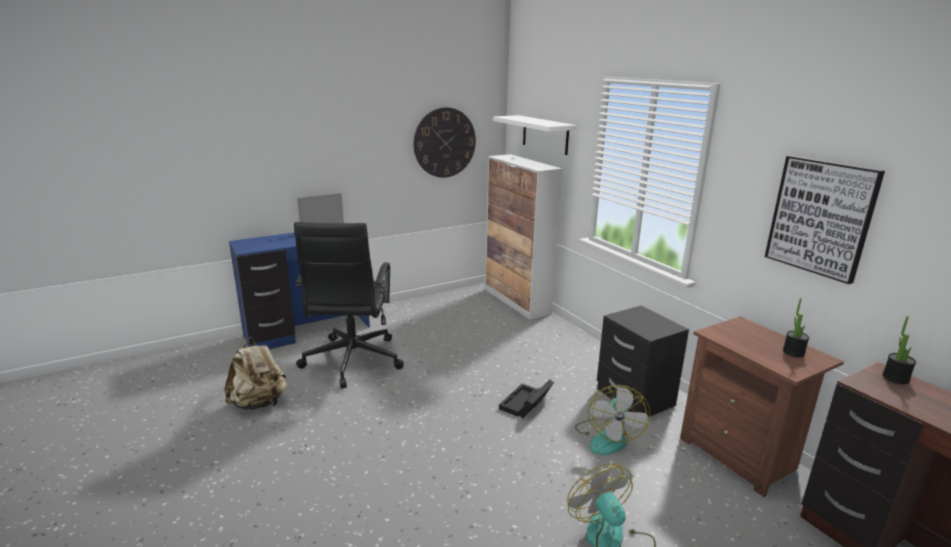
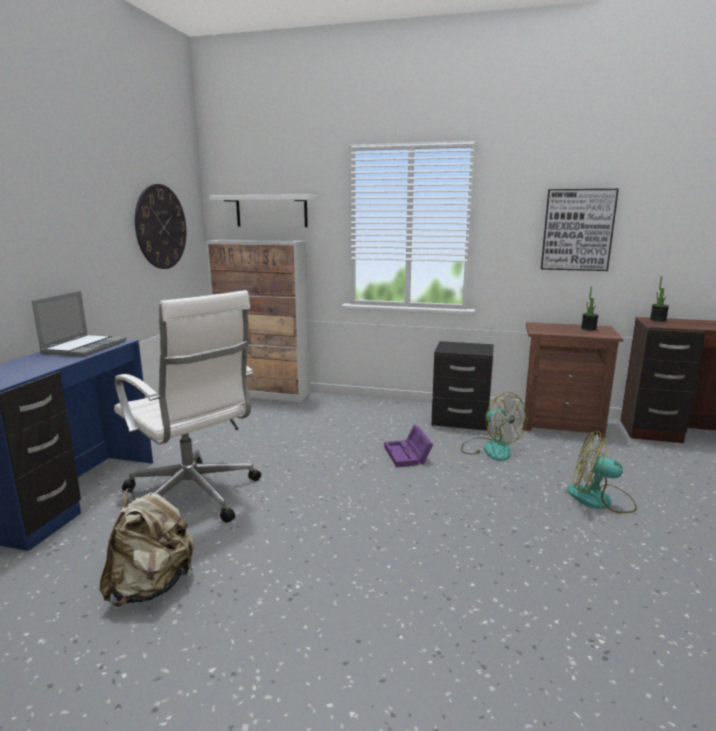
camera: 45 degrees left, 5 degrees down
(352, 362) = (193, 497): black office chair -> white office chair
(525, 405) = (408, 455): black storage box -> purple storage box

